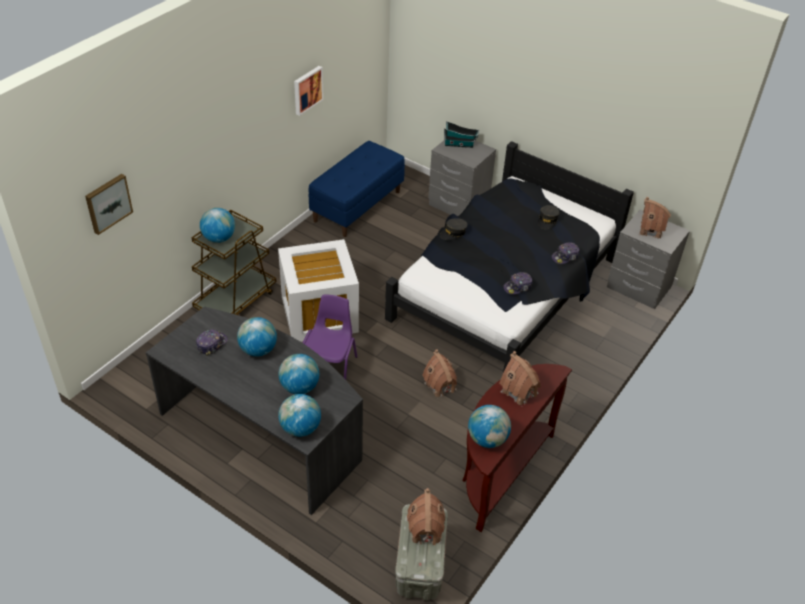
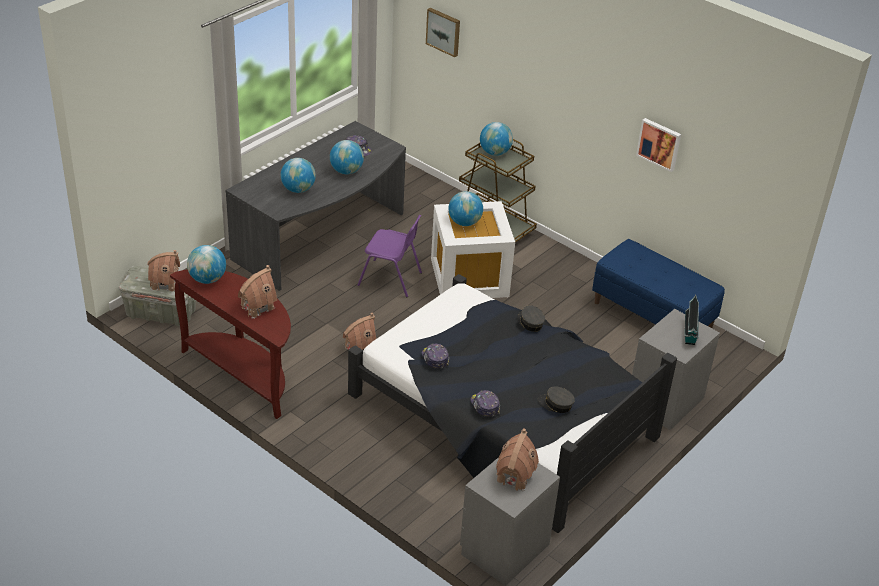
camera: 95 degrees right, 5 degrees down
(300, 428) = (253, 188): globe -> globe (464, 222)

